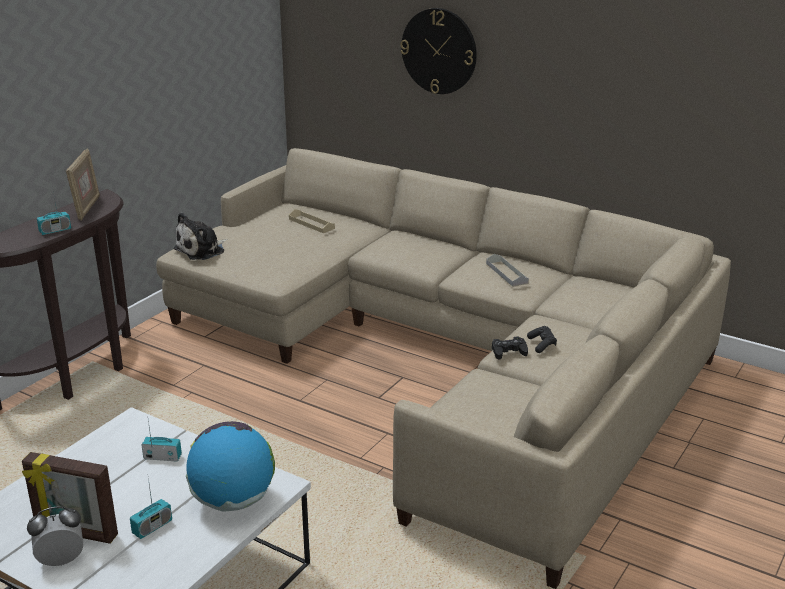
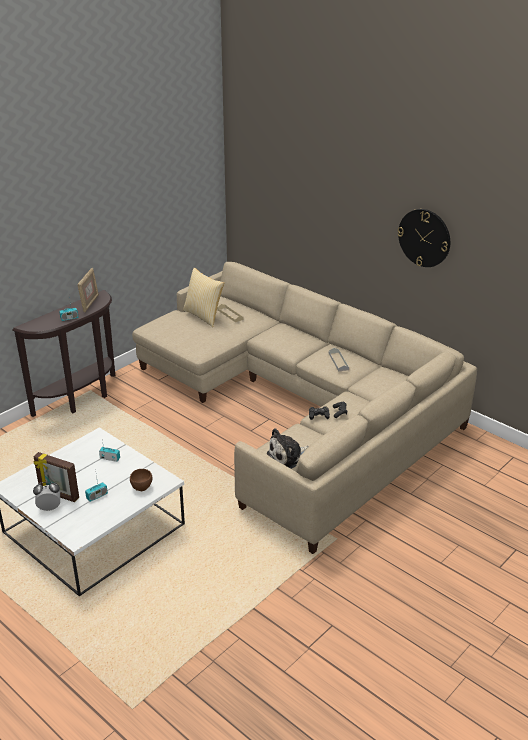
camera: 10 degrees right, 5 degrees up
(202, 250) = (160, 328): plush toy -> plush toy (288, 457)
(233, 501) = (141, 487): globe -> brown bowl
(270, 229) = (204, 316): none -> pillow
(439, 51) = (315, 213): wall clock -> wall clock (424, 238)

